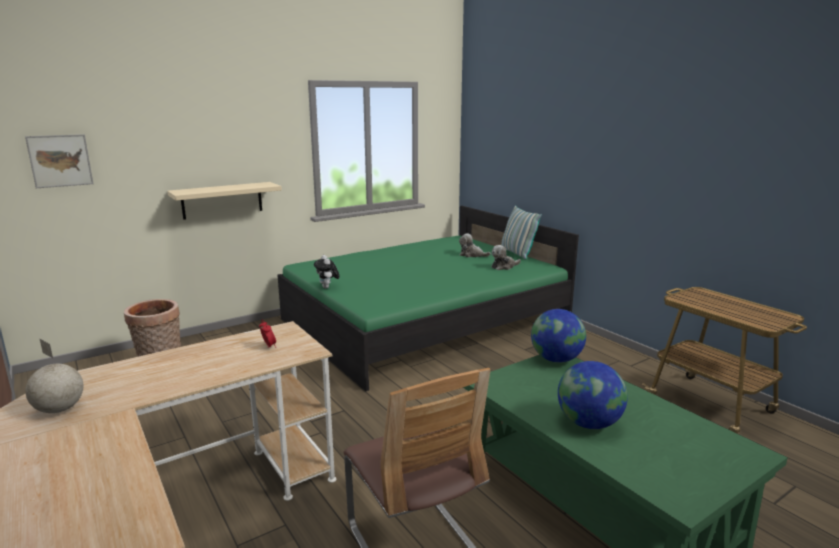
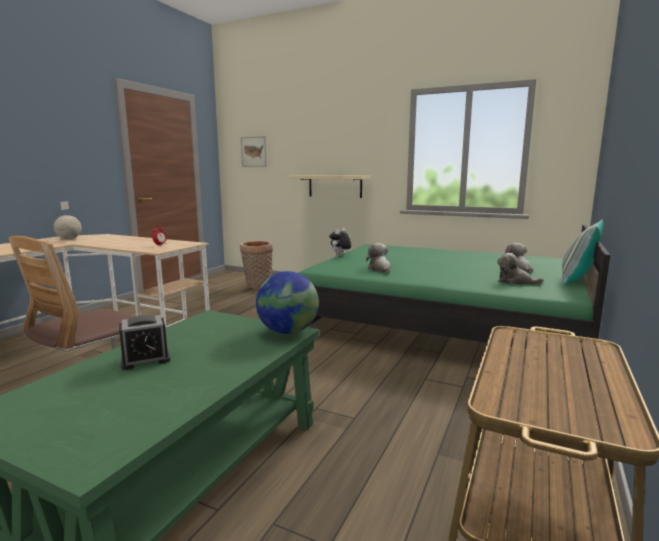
camera: 60 degrees right, 5 degrees down
(411, 288) = (380, 269): none -> plush toy
(588, 423) = (145, 359): globe -> alarm clock

